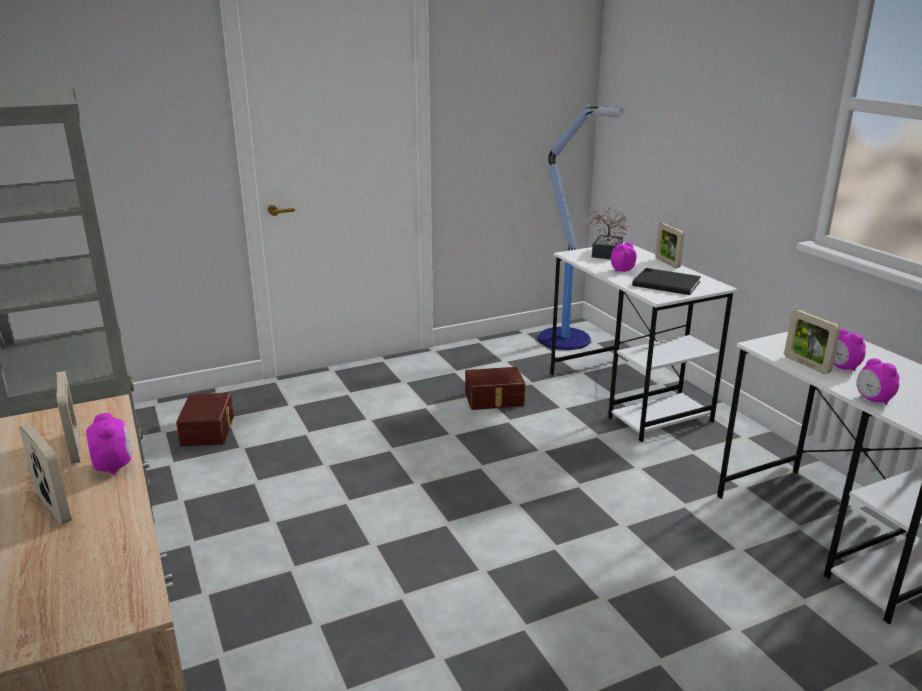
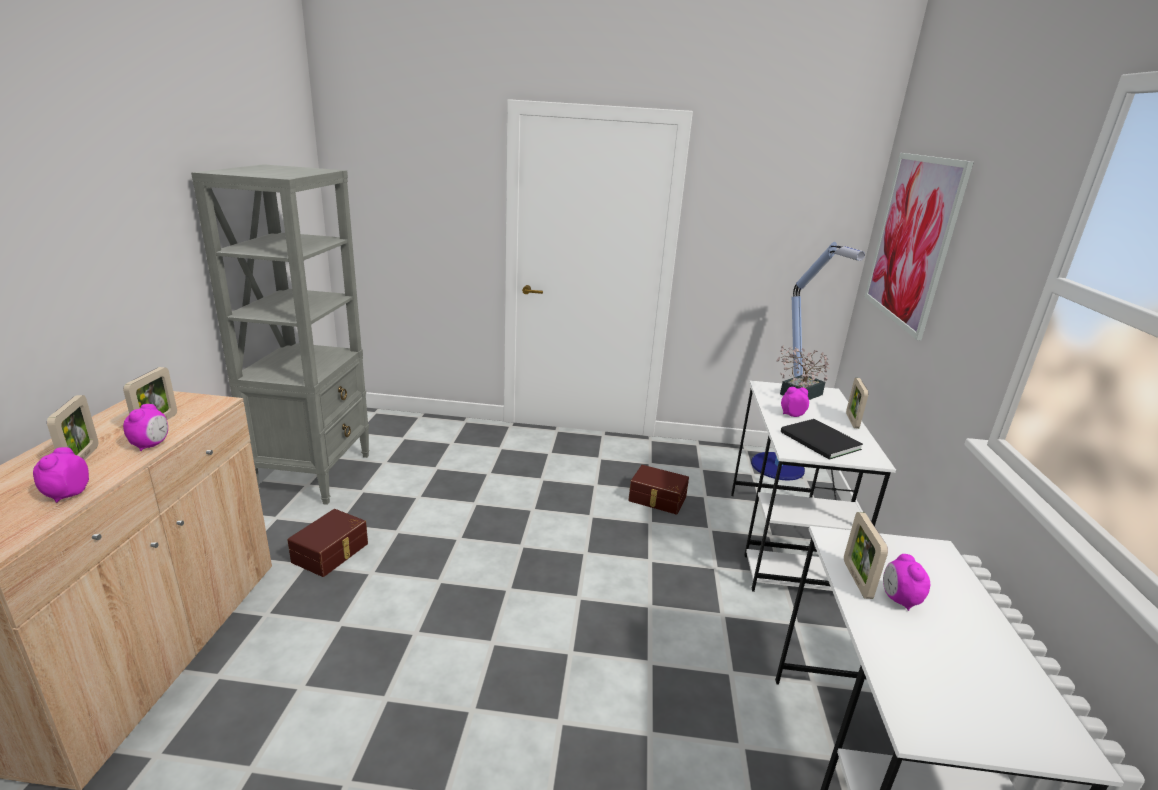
camera: 30 degrees right, 0 degrees up
(209, 430) = (430, 447): brown storage box -> brown storage box (332, 553)
(664, 91) = (912, 240): none -> picture
(873, 400) = (883, 654): alarm clock -> alarm clock (67, 494)

